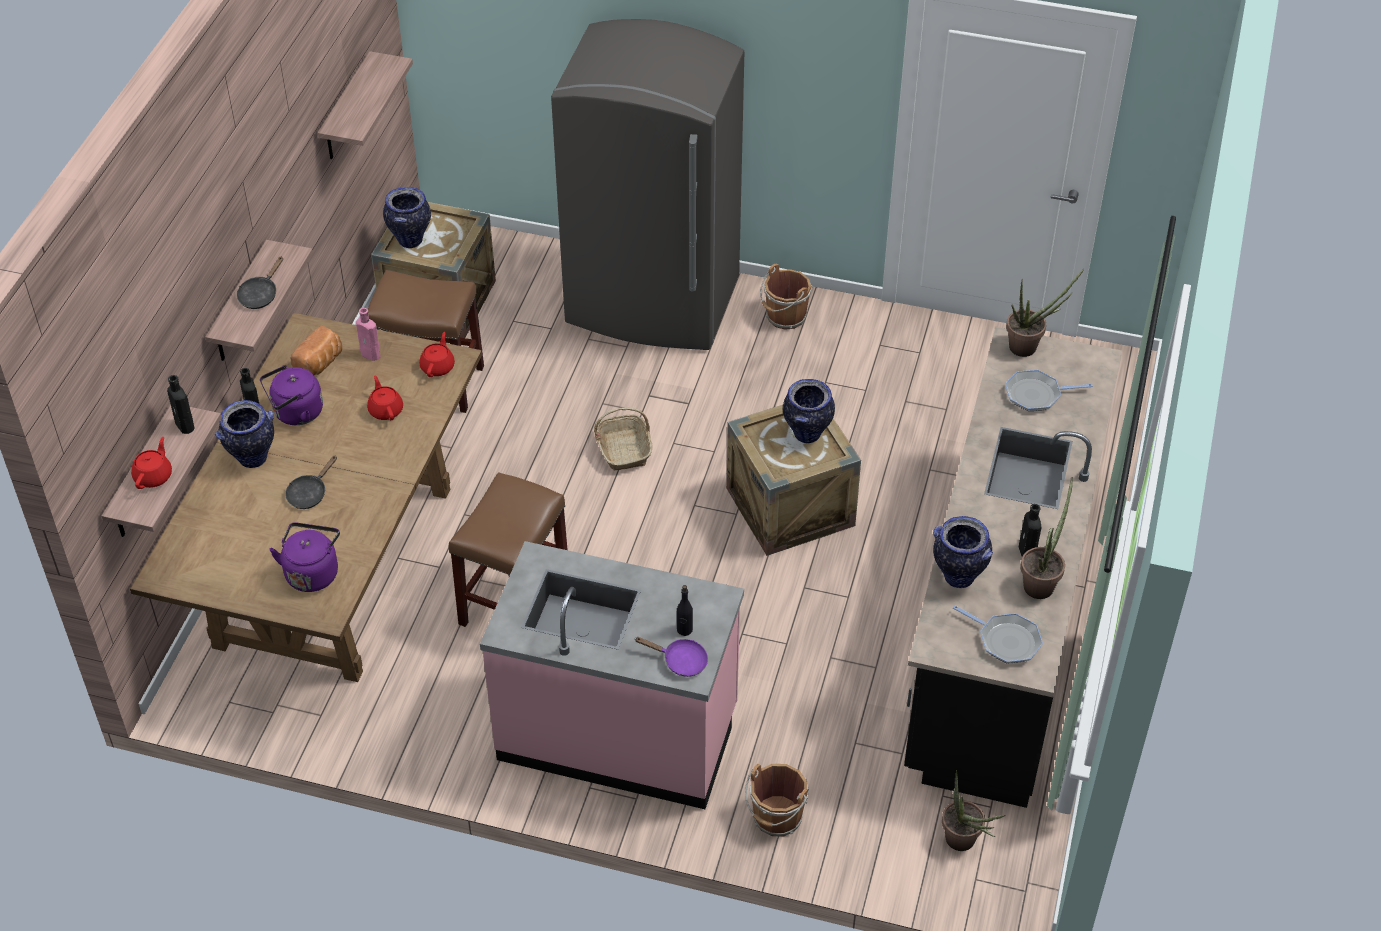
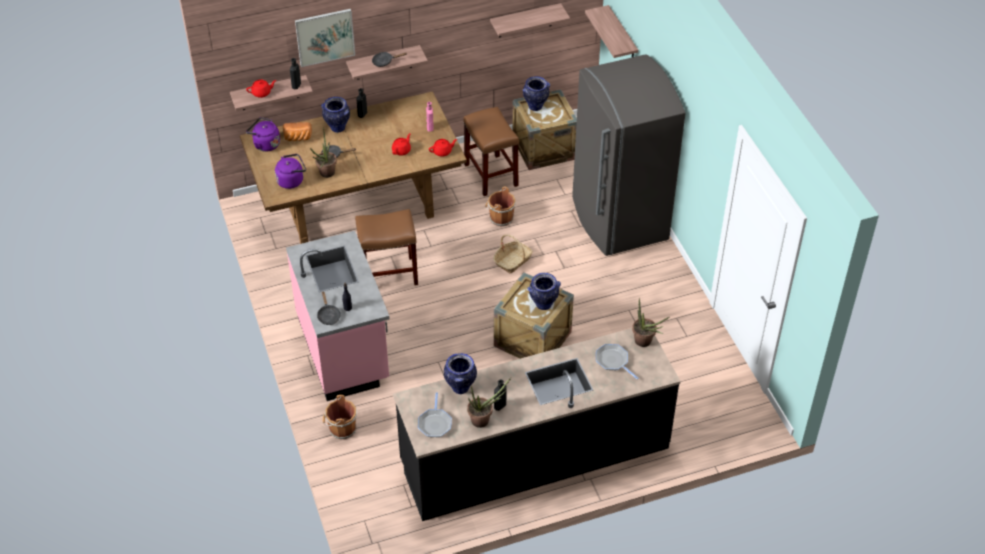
camera: 55 degrees right, 0 degrees up
(176, 311) = (325, 37): none -> picture
(295, 413) = (374, 125): purple kettle -> purple kettle (265, 144)
(321, 363) = (410, 116): bread -> bread (298, 138)
(488, 41) = (622, 37): none -> shelf
(680, 661) = (328, 315): purple frying pan -> black frying pan
(785, 317) = (658, 272): brown bucket -> brown bucket (500, 218)
(964, 844) = (381, 506): potted plant -> potted plant (325, 175)

